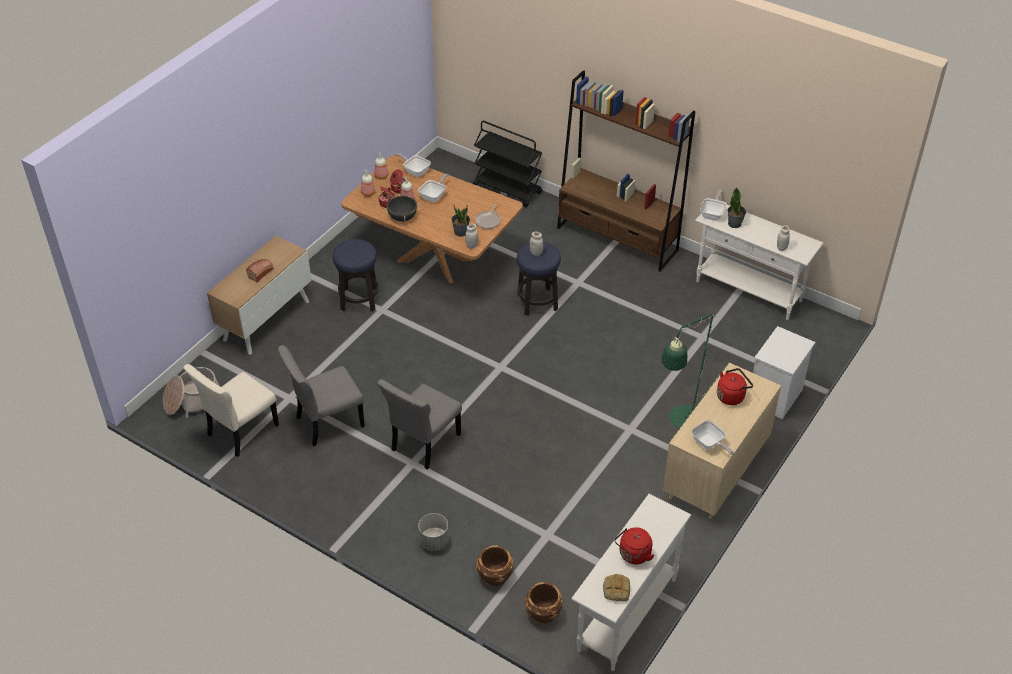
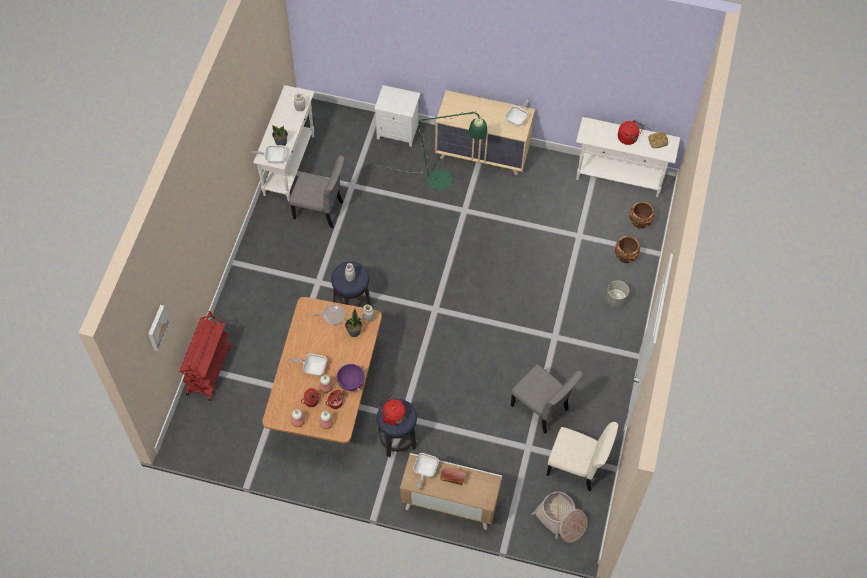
camera: 110 degrees left, 15 degrees up
(402, 218) = (351, 383): black cooking pot -> purple cooking pot
(415, 171) = (281, 396): frying pan -> frying pan (424, 471)
(423, 444) = (533, 335): grey chair -> grey chair (320, 211)
(489, 47) = (157, 327): none -> picture
(508, 189) = (209, 369): black cart -> red cart
(617, 239) = (253, 267): brown bookcase -> none
(731, 396) = (467, 115): red kettle -> red kettle (392, 415)

